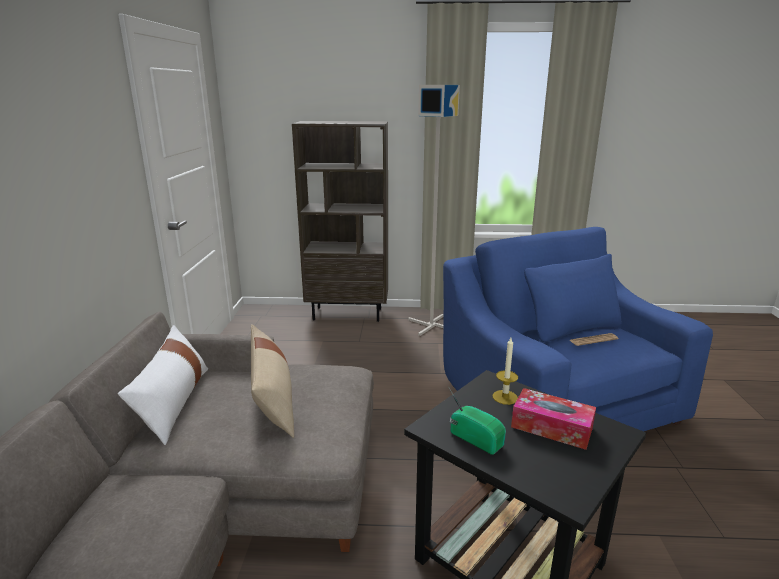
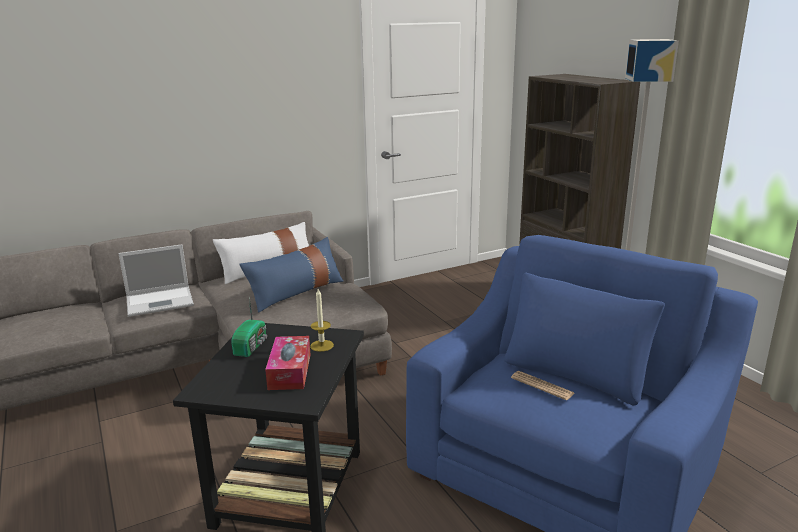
camera: 60 degrees right, 0 degrees up
(140, 517) = (161, 301): none -> laptop
(273, 399) = (296, 293): beige pillow -> blue pillow

